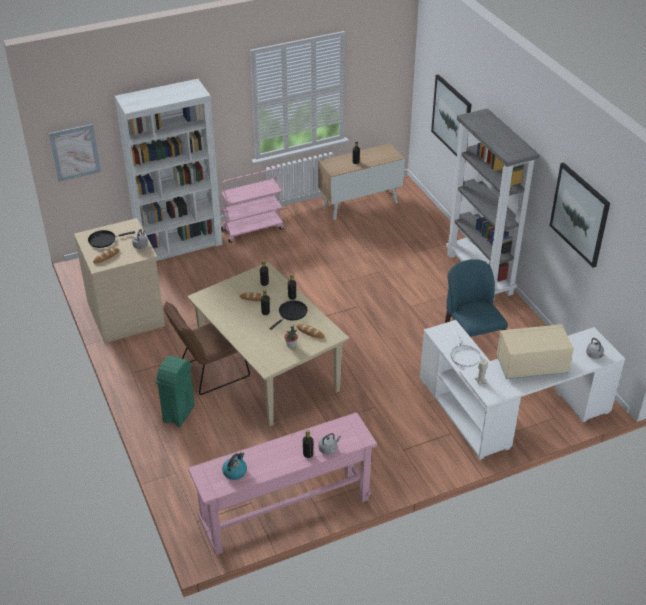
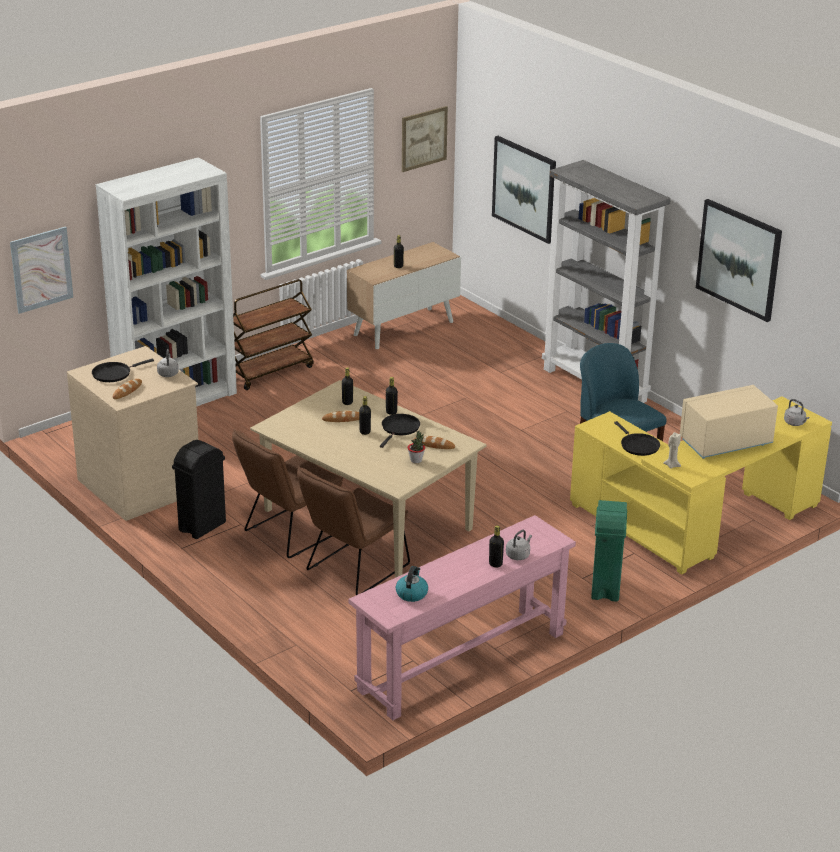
camera: 15 degrees left, 10 degrees down
(152, 356) = (201, 526): none -> black trash can
(178, 414) = (269, 583): green trash can -> green trash can (605, 588)
(240, 413) = (352, 570): none -> brown chair
(253, 229) = (270, 371): pink cart -> brown cart
(387, 68) = (424, 138): none -> picture
(464, 356) = (638, 445): white frying pan -> black frying pan
(510, 414) = (698, 523): white desk -> yellow desk

